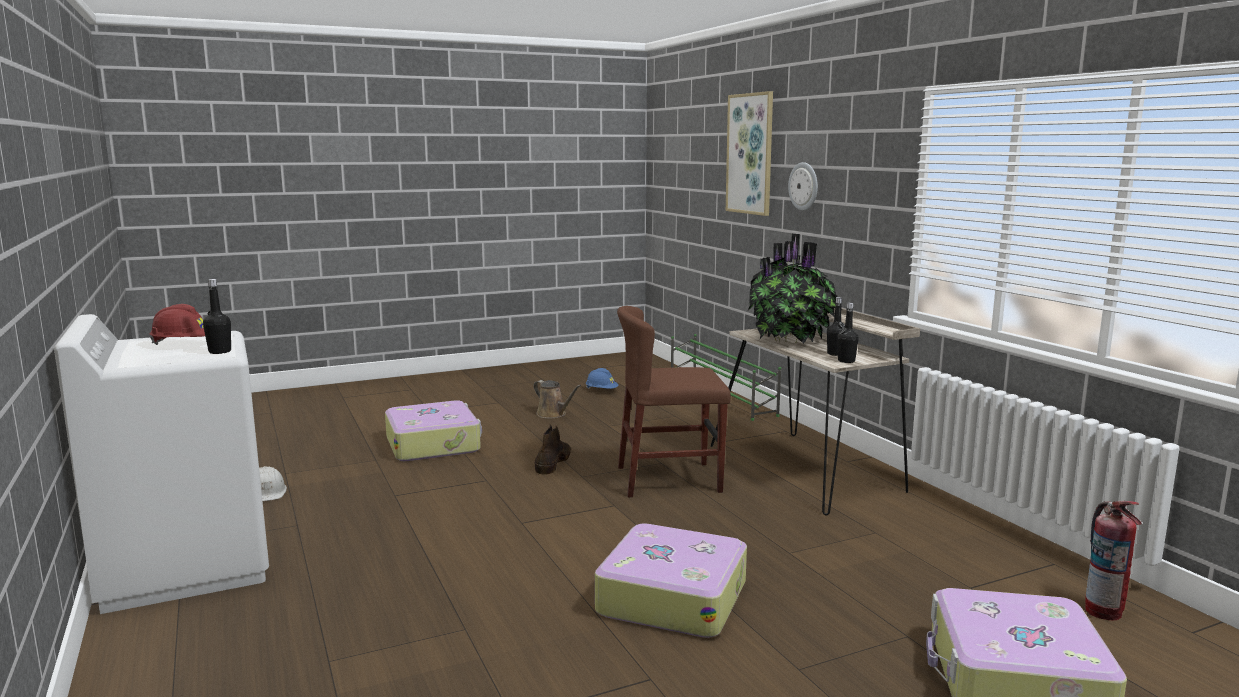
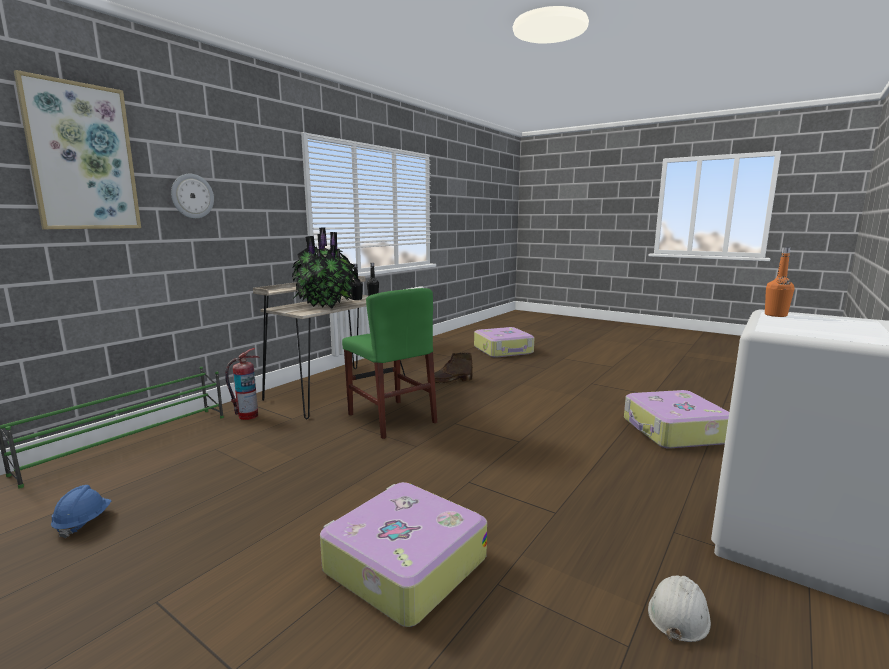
camera: 120 degrees left, 0 degrees up
(183, 344) = (815, 327): red hard hat -> none
(220, 351) = (775, 315): black bottle -> orange bottle
(553, 414) = (225, 520): brown watering can -> none
(553, 462) = (396, 467): brown boot -> brown boot (449, 381)
(669, 479) = (391, 418): brown chair -> green chair
(672, 597) = (534, 390): suitcase -> suitcase (673, 431)
(1103, 611) = (443, 344): fire extinguisher -> fire extinguisher (247, 416)

